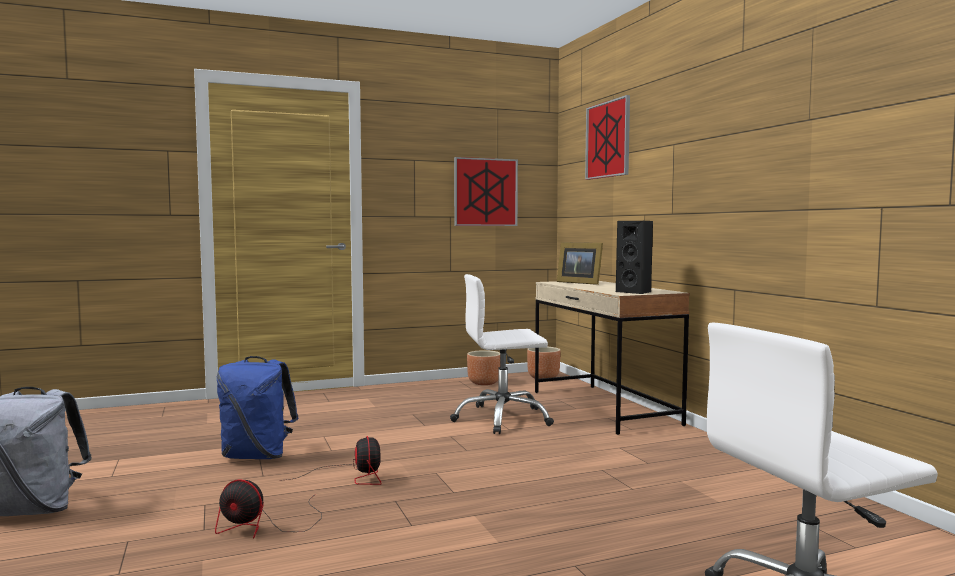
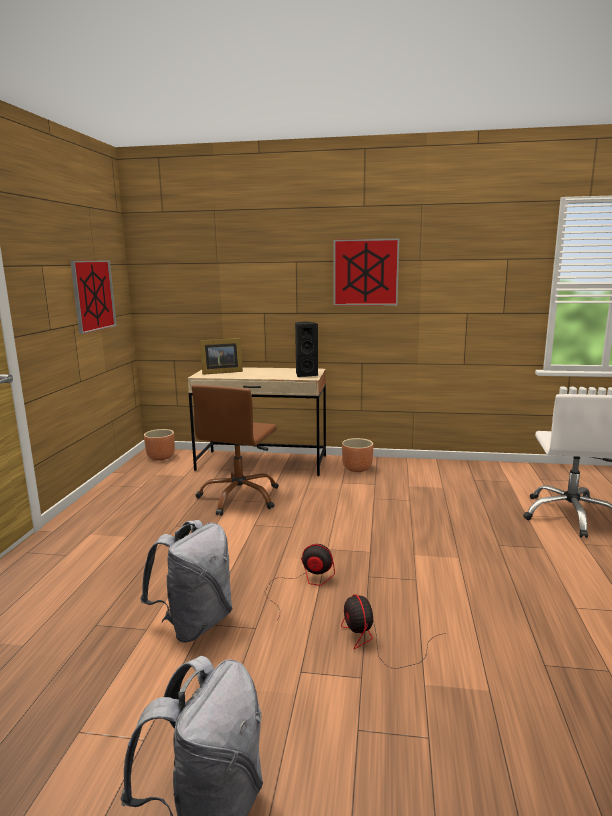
camera: 60 degrees left, 10 degrees up
(257, 456) = (195, 624): blue backpack -> grey backpack
(266, 526) = (376, 642): fan -> fan turned 120 degrees clockwise
(484, 383) = (136, 478): brown planter -> brown planter (357, 468)
(502, 419) = (240, 497): white office chair -> brown office chair
(608, 139) = (211, 249): picture -> picture (365, 272)

